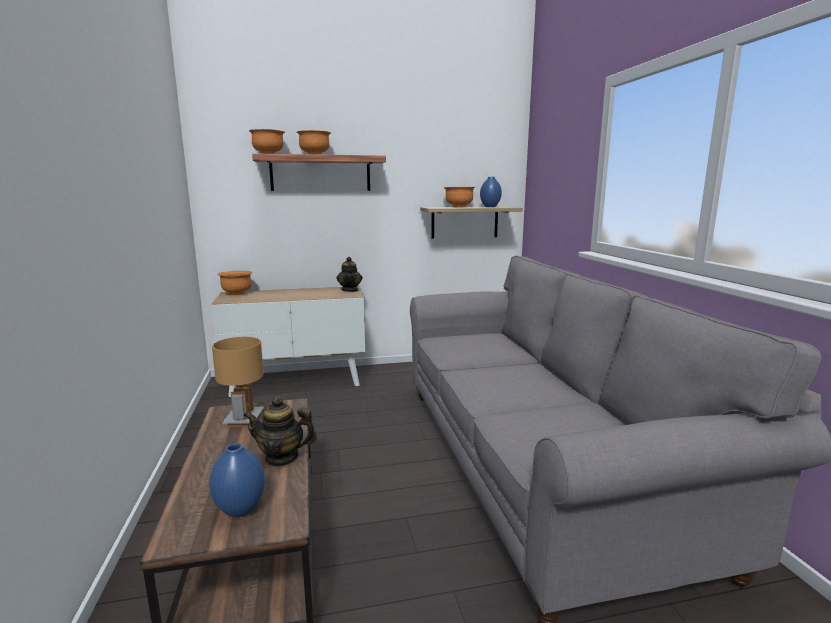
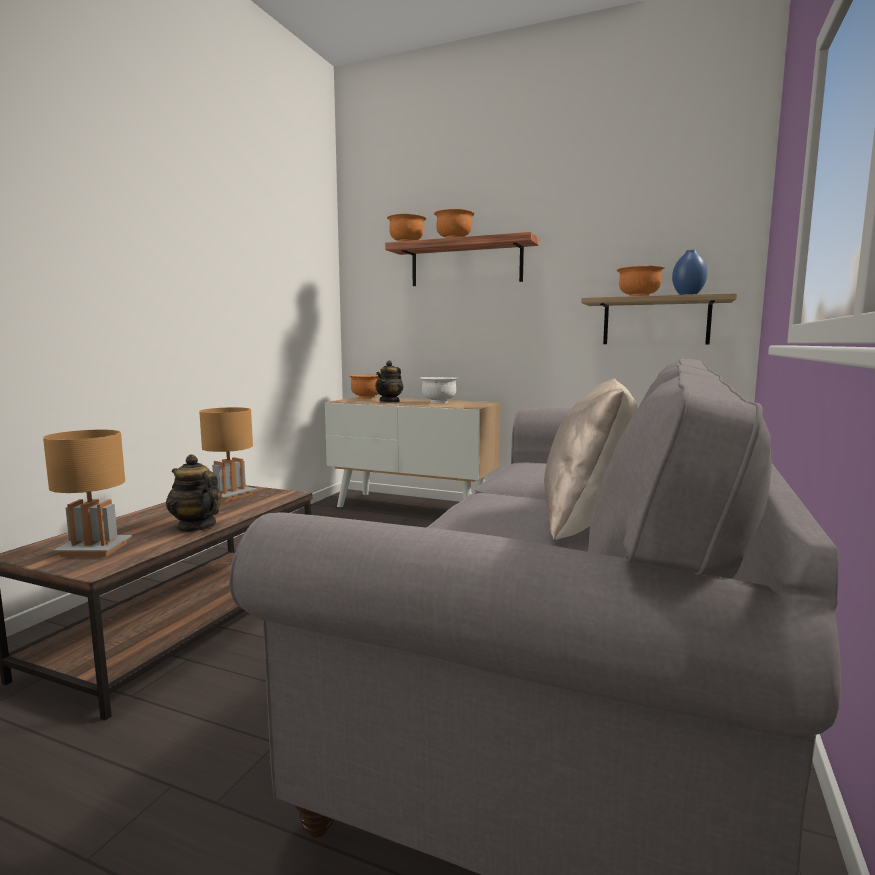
camera: 35 degrees right, 5 degrees down
(240, 510) = (94, 550): blue vase -> brown table lamp
(313, 292) = (439, 402): none -> white bowl
(350, 290) = (480, 404): teapot -> teapot (390, 401)
(547, 379) = (588, 520): none -> beige pillow

